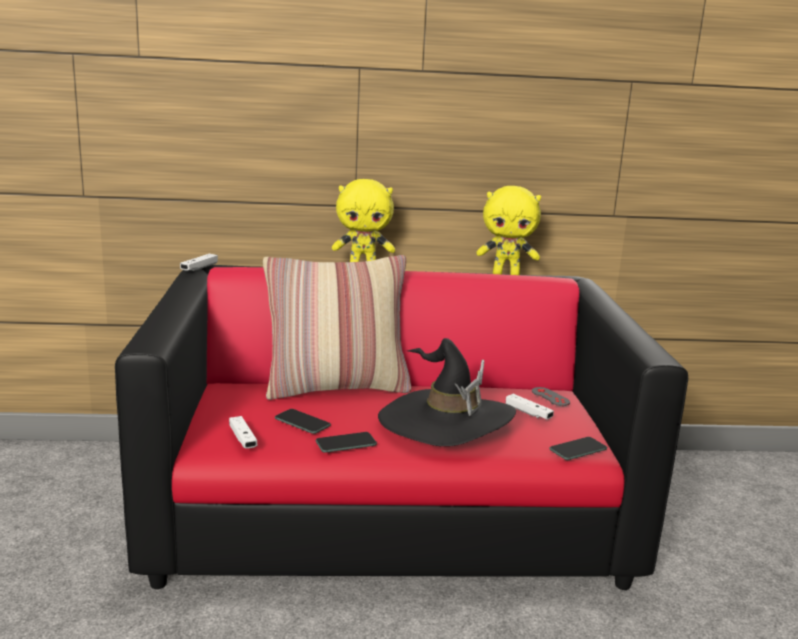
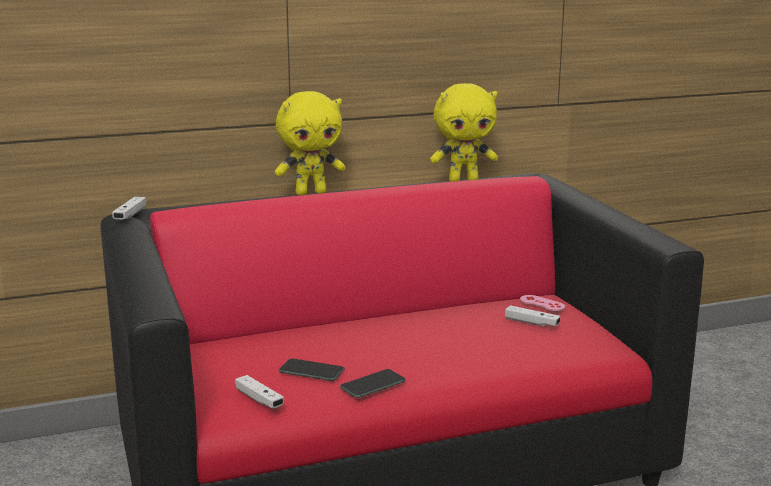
camera: 15 degrees left, 0 degrees up
(336, 387) = (320, 329): pillow -> none
(445, 422) = (459, 346): black hat -> none
(550, 397) = (542, 303): grey game controller -> pink game controller
(578, 449) = (600, 351): phone -> none

